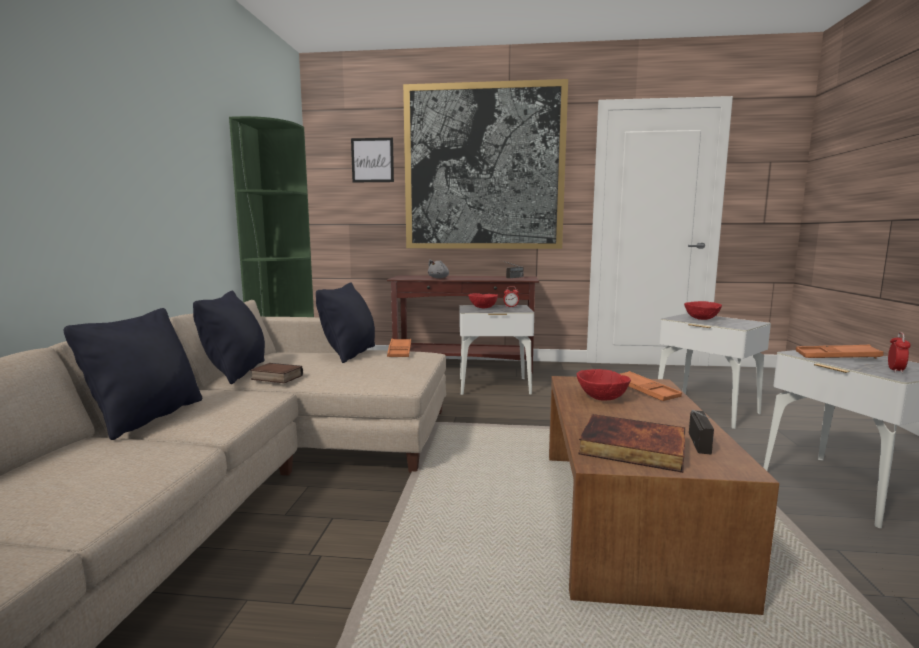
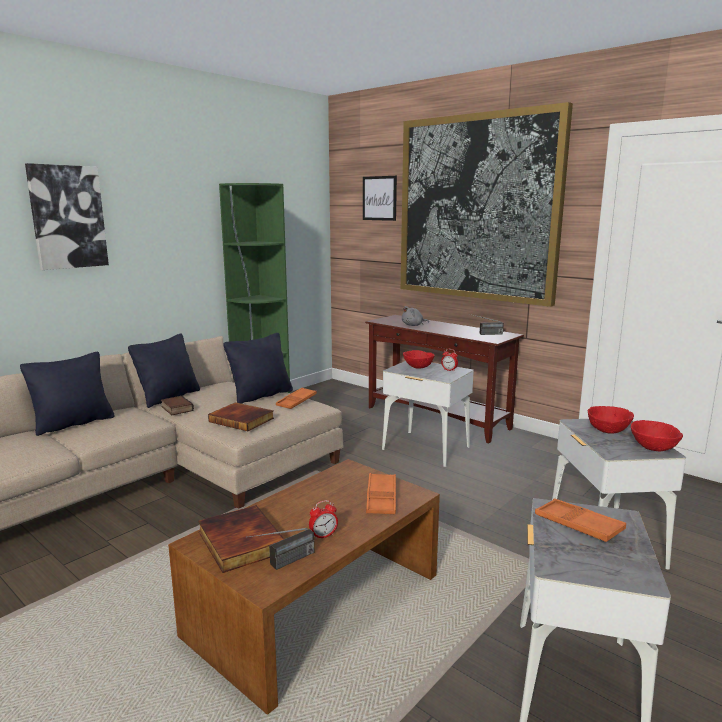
camera: 35 degrees right, 5 degrees up
(74, 113) = (67, 217): none -> picture
(380, 371) = (242, 419): none -> book
(601, 398) = (328, 493): red bowl -> red bowl (653, 448)
(895, 370) = (582, 562): alarm clock -> alarm clock (323, 536)

